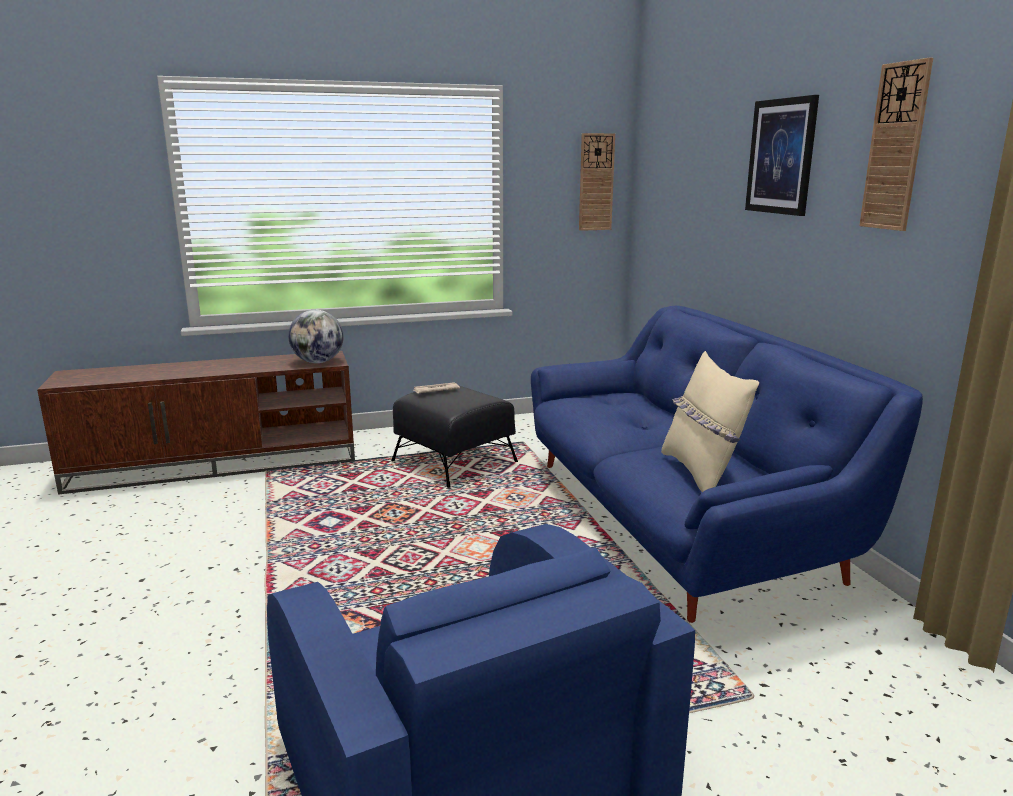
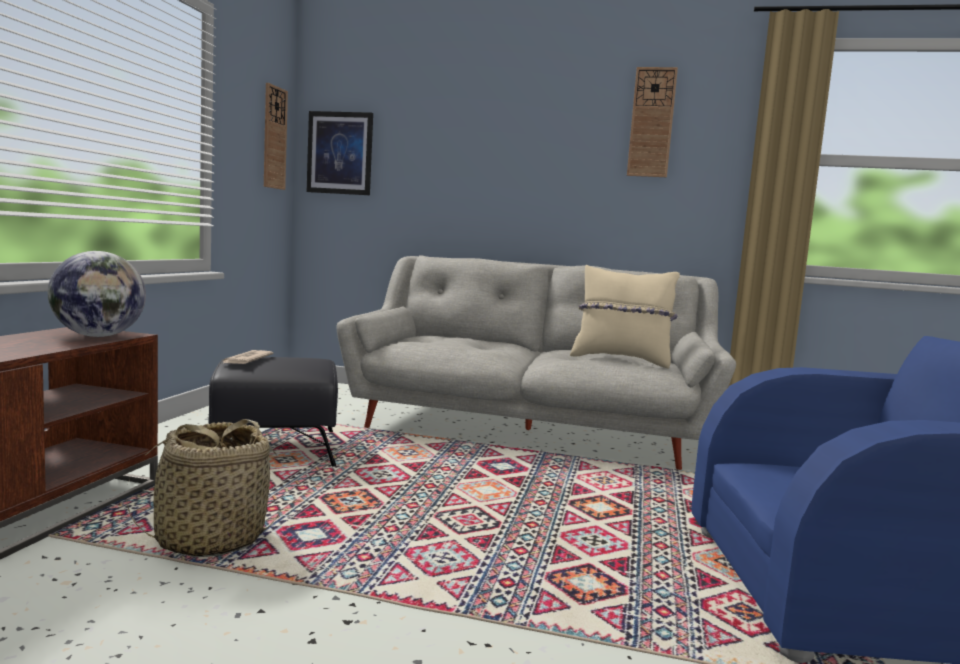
camera: 60 degrees left, 10 degrees down
(298, 502) = (210, 539): none -> basket
(675, 519) = (529, 429): blue sofa -> grey sofa
(781, 156) = (532, 125): picture -> picture (340, 153)

